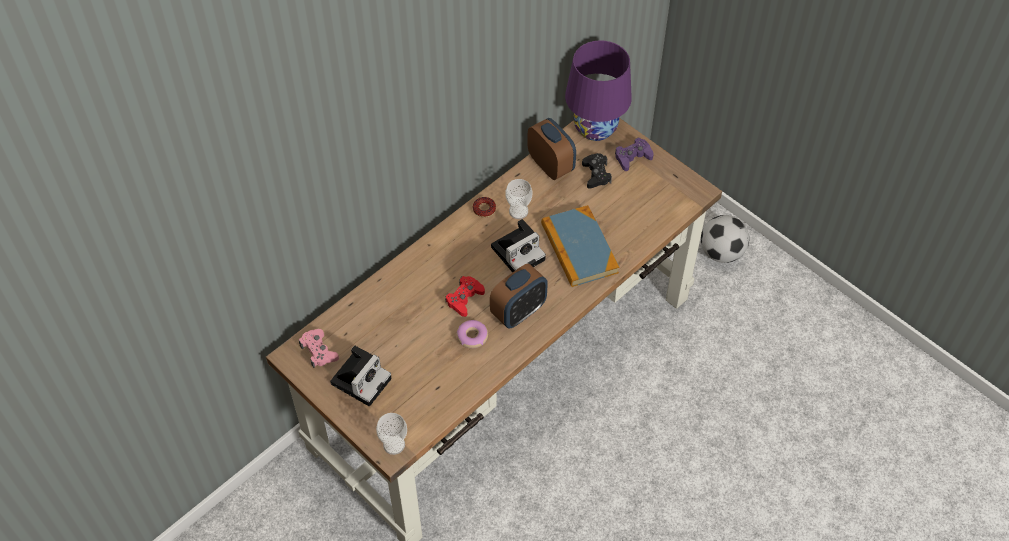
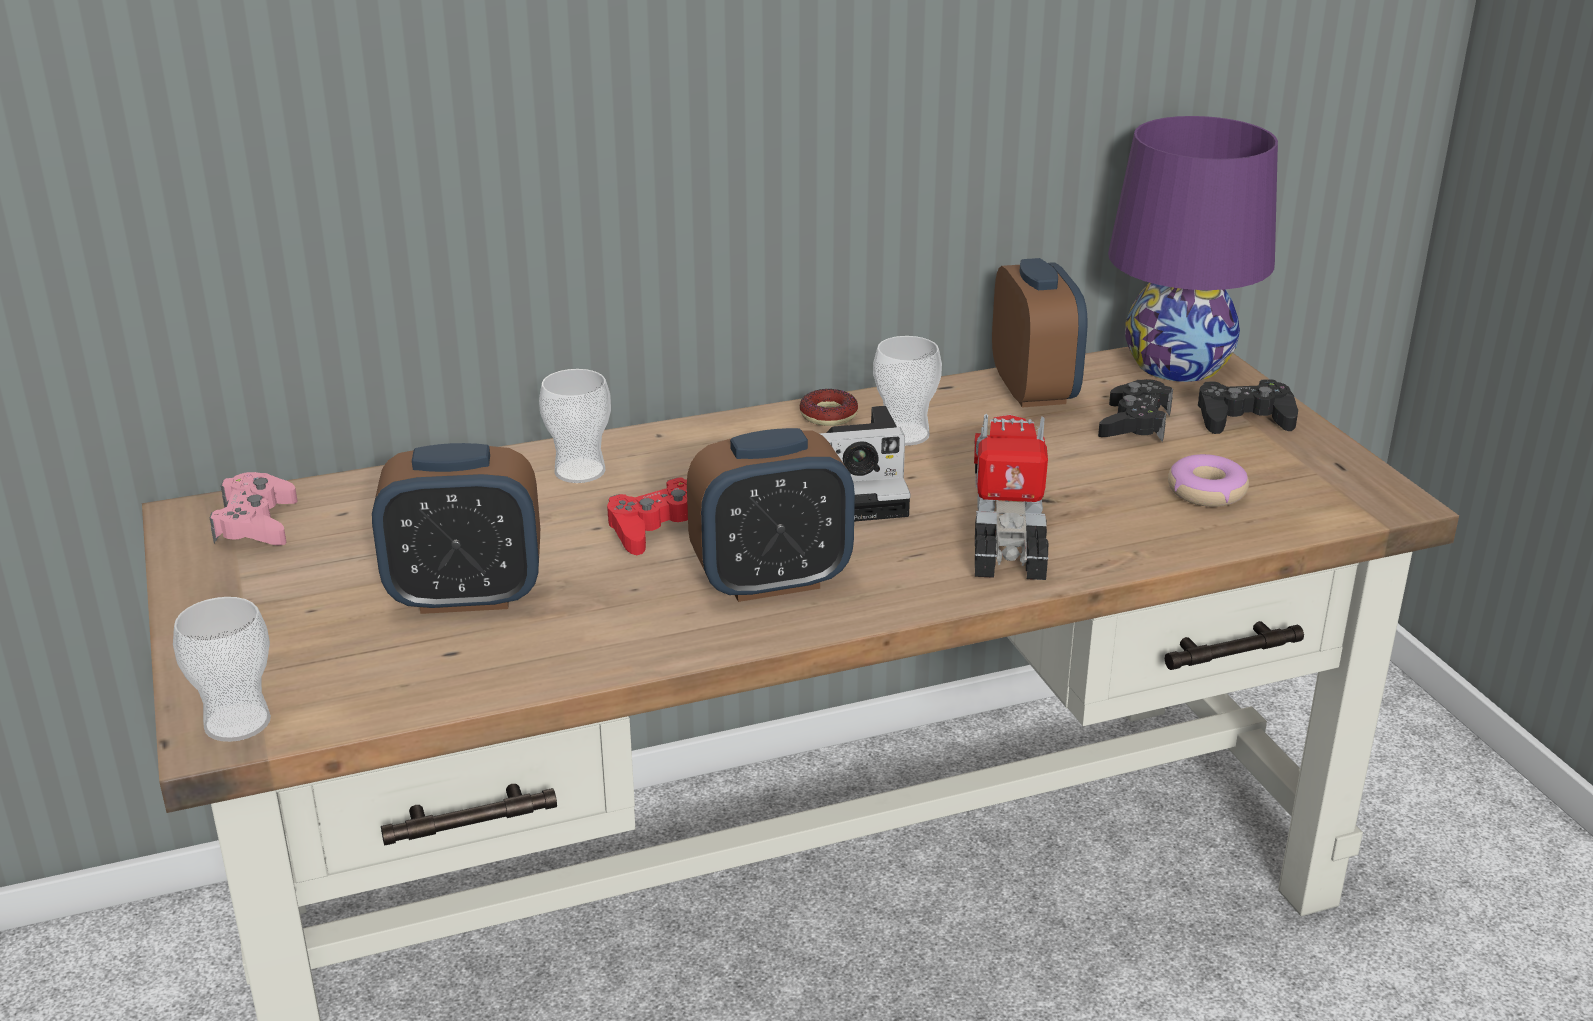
camera: 25 degrees right, 25 degrees down
(361, 379) = (295, 590): camera -> none
(414, 277) = (580, 471): none -> cup
(422, 359) = (466, 596): none -> alarm clock
(472, 337) = (619, 591): donut -> donut (1206, 491)
(579, 248) = (1009, 519): book -> toy truck
(632, 157) = (1243, 418): purple game controller -> black game controller
(721, 253) = (1469, 843): football -> none

